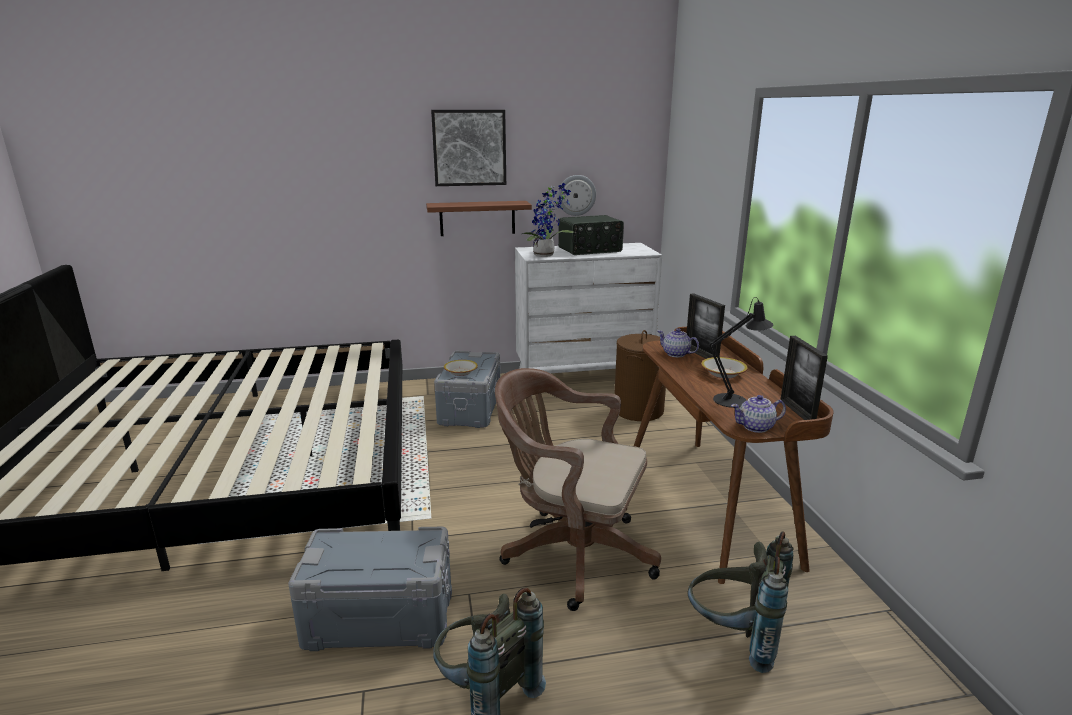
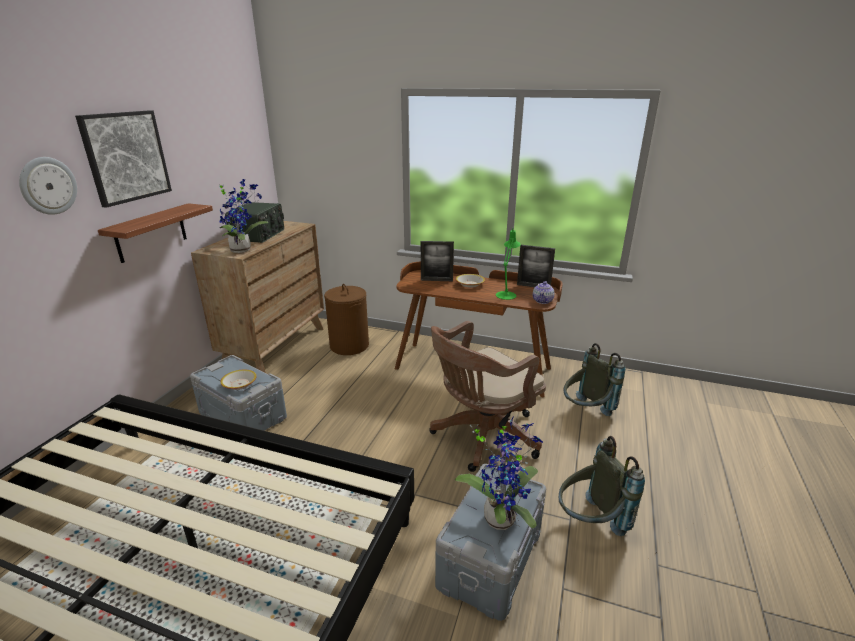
camera: 60 degrees left, 5 degrees up
(369, 561) = (501, 516): none -> potted plant
(576, 195) = (222, 189): wall clock -> wall clock (48, 186)
(583, 379) = (275, 347): white dresser -> brown dresser
(676, 354) = (427, 285): teapot -> none
(734, 400) = (506, 294): black table lamp -> green table lamp

